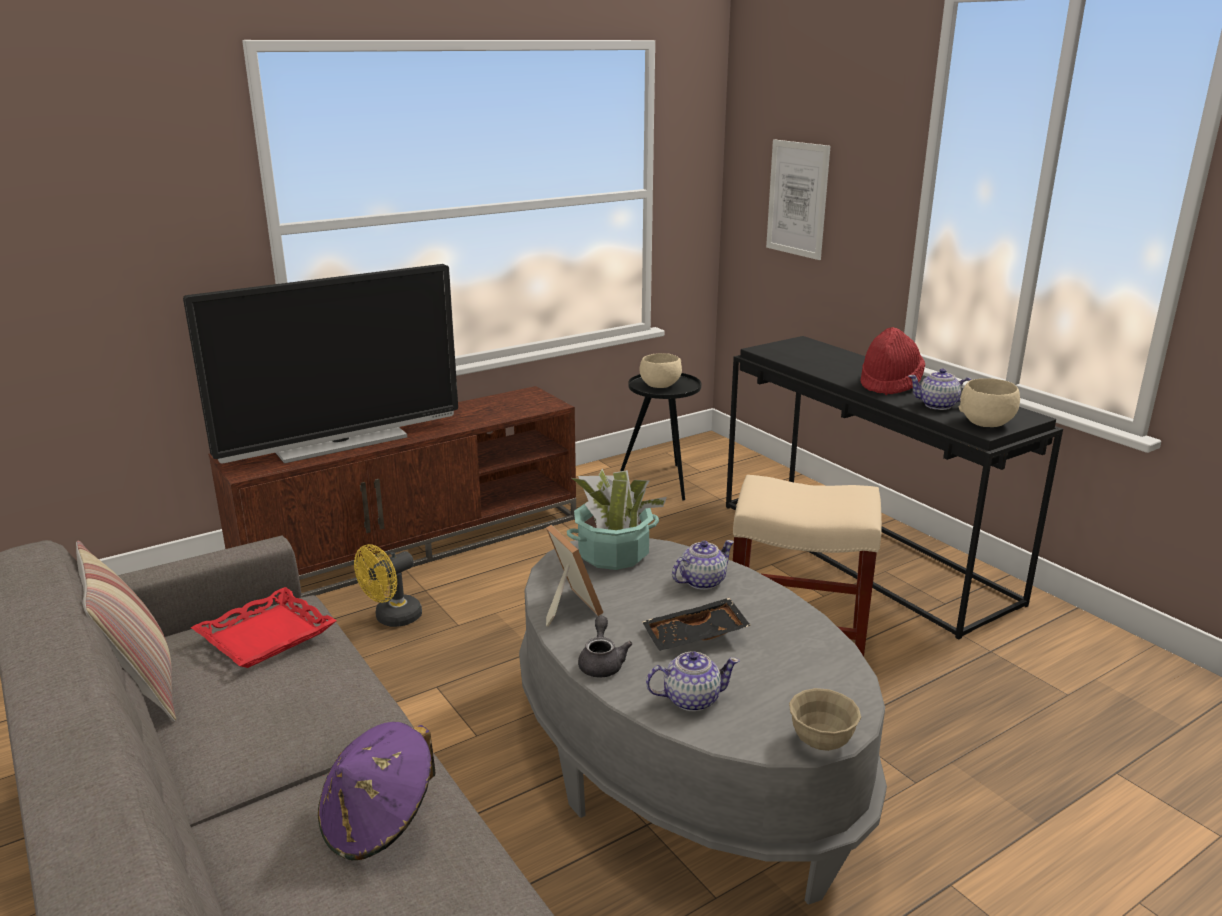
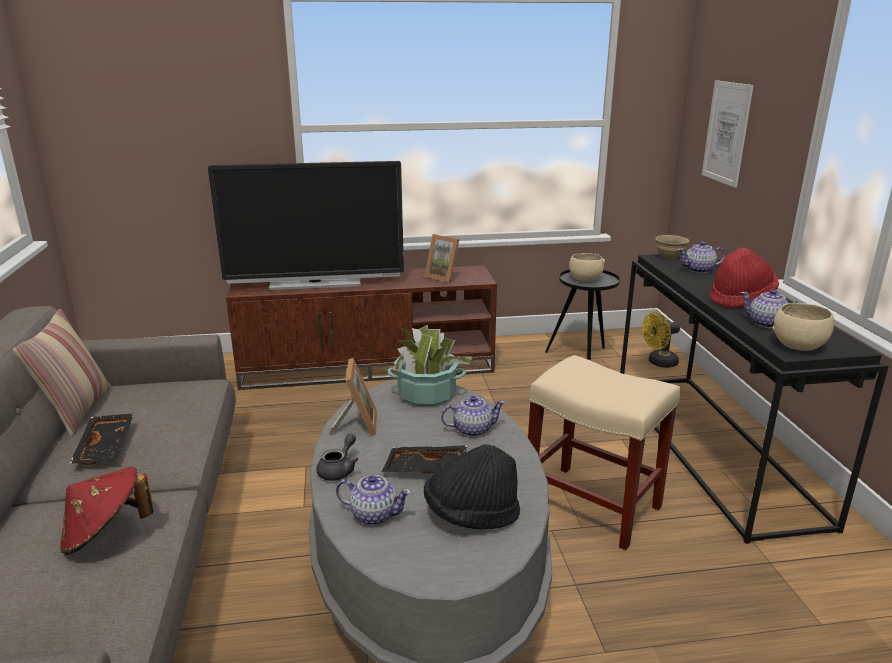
camera: 25 degrees right, 0 degrees up
(250, 719) = (107, 446): none -> black tray
(265, 635) = (166, 397): red tray -> none
(379, 821) = (106, 534): purple hat -> red hat
(392, 619) = (315, 413): yellow fan -> yellow fan (659, 363)
(502, 408) = (444, 277): none -> picture frame
(788, 669) = (471, 514): none -> black hat
(818, 357) = (699, 270): none -> teapot
(821, 742) = (439, 579): beige bowl -> beige bowl (669, 257)

